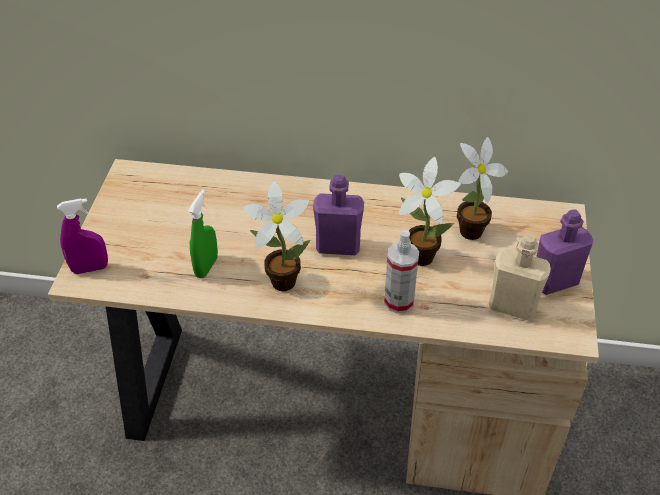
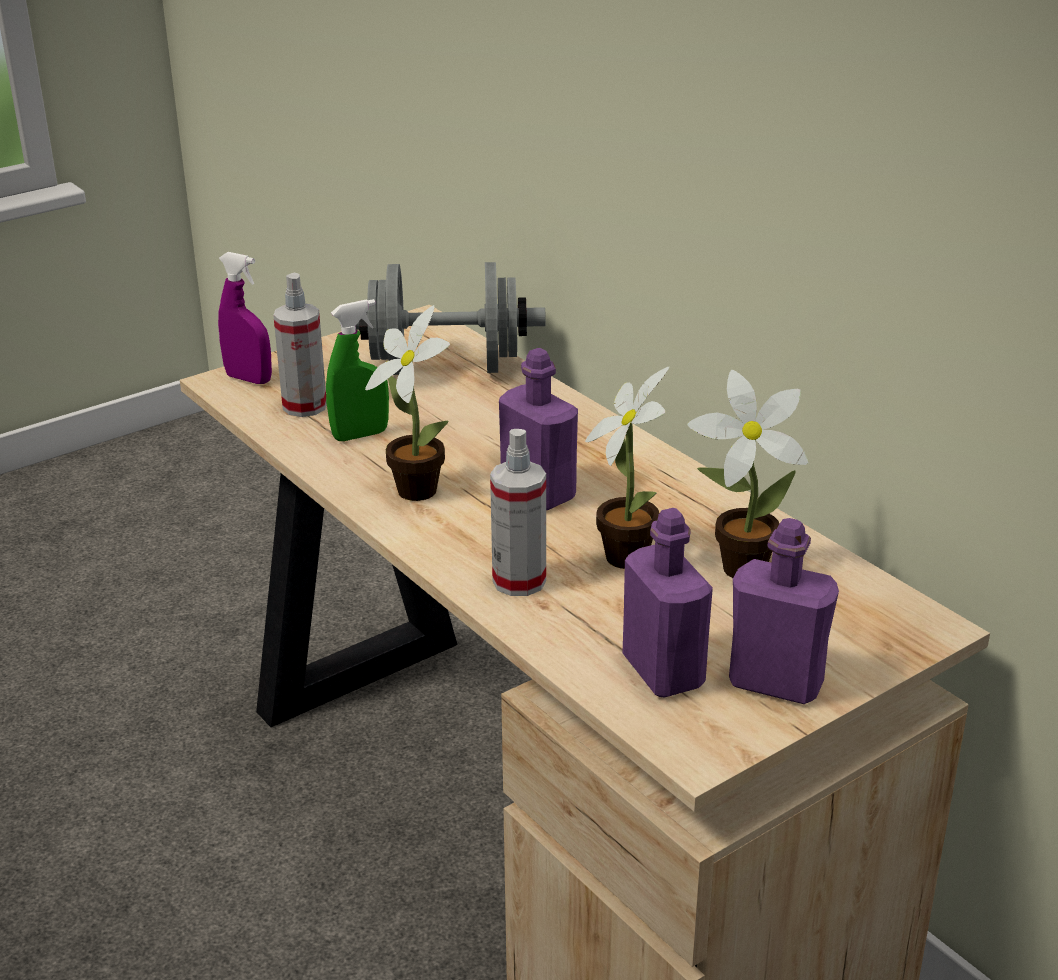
camera: 45 degrees right, 15 degrees down
(149, 267) = (304, 406): none -> spray bottle
(186, 197) = (445, 368): none -> grey dumbbell
(512, 306) = (663, 672): beige bottle -> purple bottle

